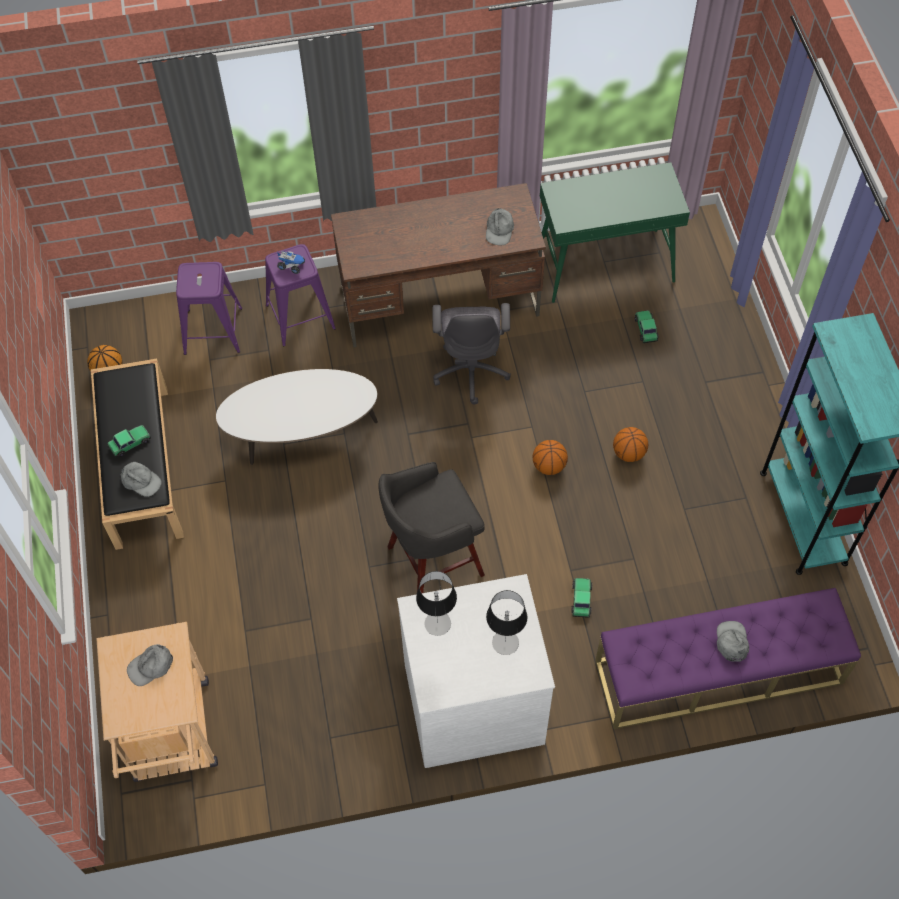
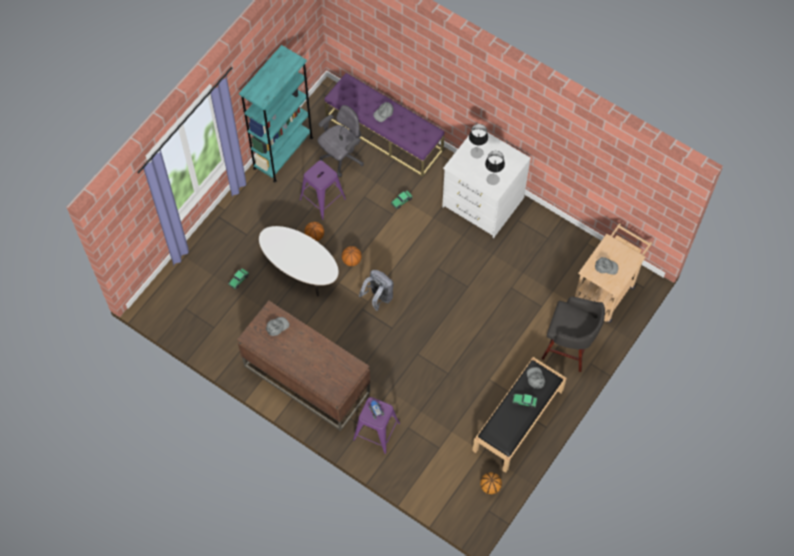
camera: 135 degrees left, 5 degrees up
(213, 331) = (423, 463): purple stool -> purple stool (322, 199)
(303, 434) = (435, 370): white coffee table -> white coffee table (300, 269)
(432, 562) = (441, 266): grey stool -> grey stool (569, 348)
(465, 453) = (378, 297): none -> grey backpack
(471, 370) = (333, 331): grey office chair -> grey office chair (341, 157)
(605, 265) = (215, 325): green console table -> none

